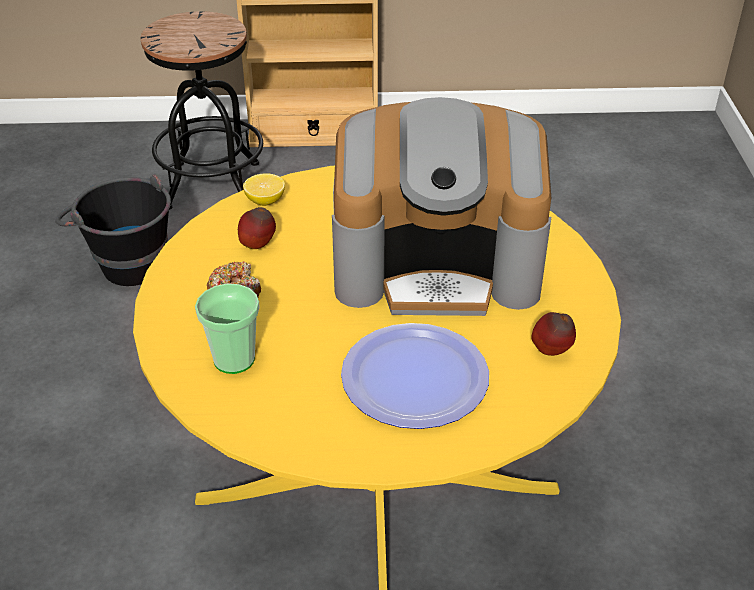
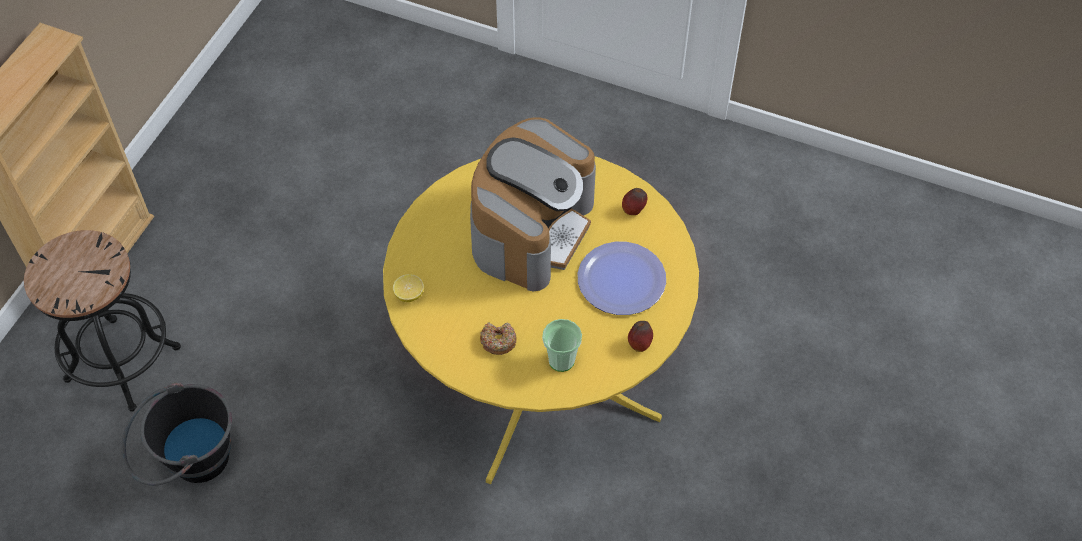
camera: 65 degrees left, 15 degrees up
(258, 246) = (457, 314): apple -> apple (639, 344)

